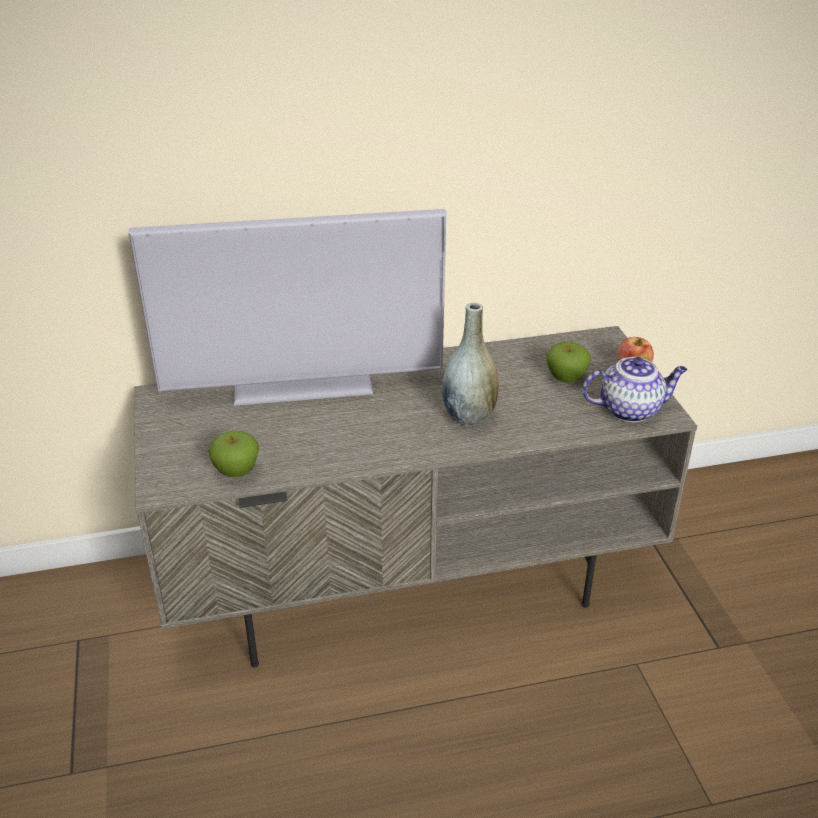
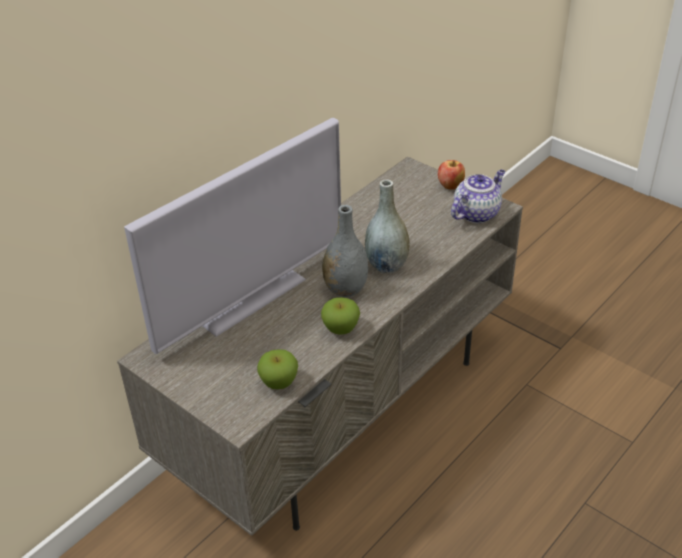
camera: 35 degrees left, 5 degrees up
(400, 420) = (345, 289): none -> grey vase
(566, 379) = (417, 209): apple -> apple (340, 329)

